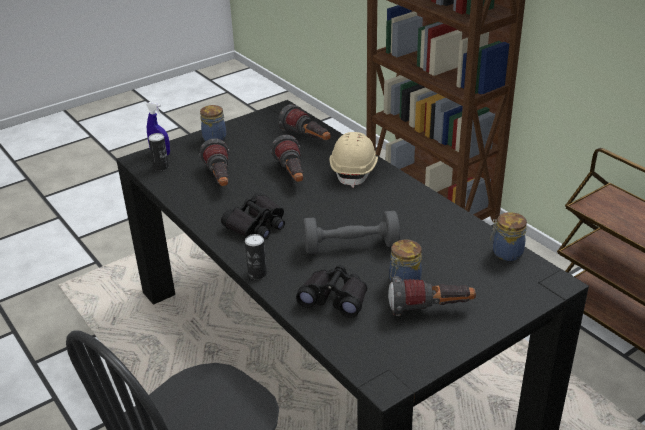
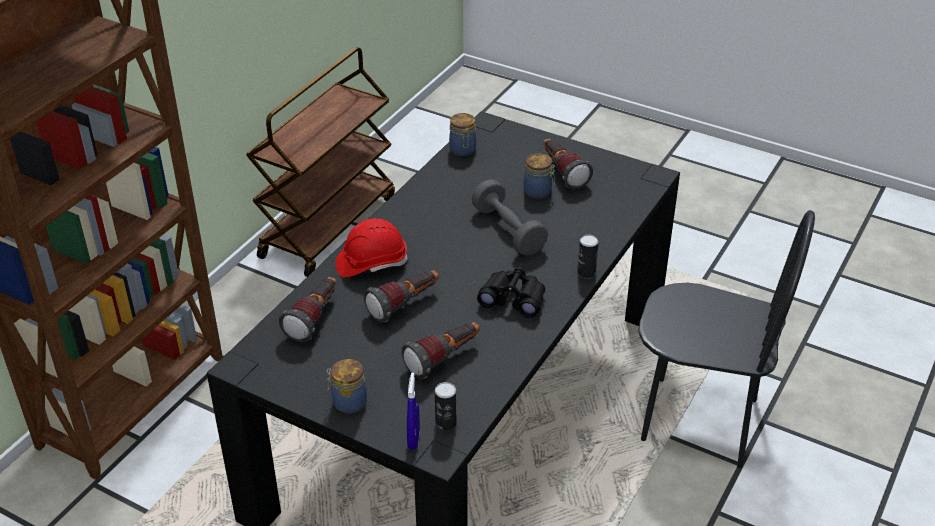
camera: 115 degrees left, 5 degrees up
(335, 298) = (585, 221): black binoculars -> none
(354, 170) = (371, 263): beige hard hat -> red hard hat

